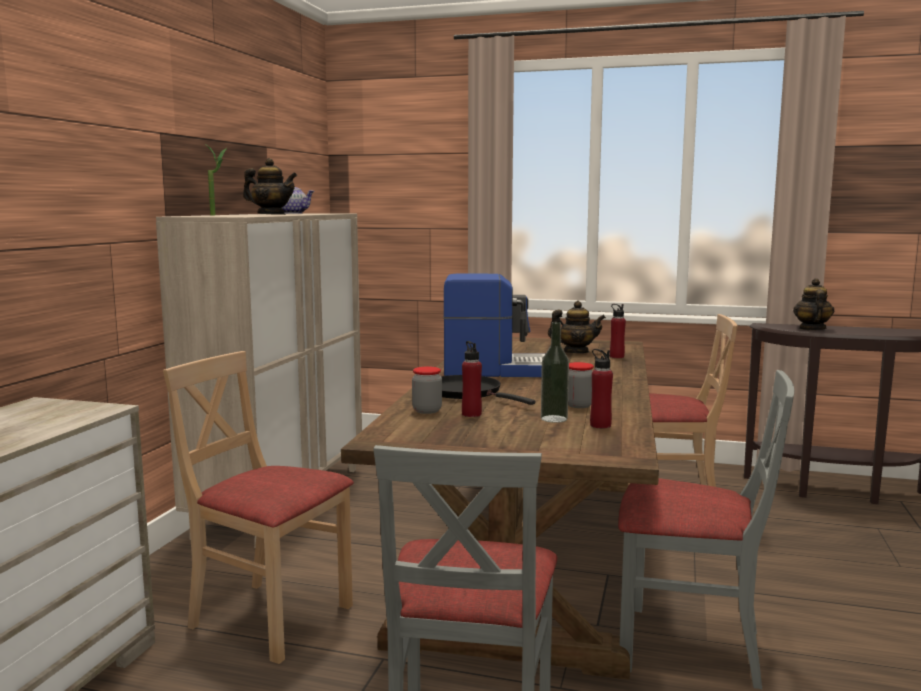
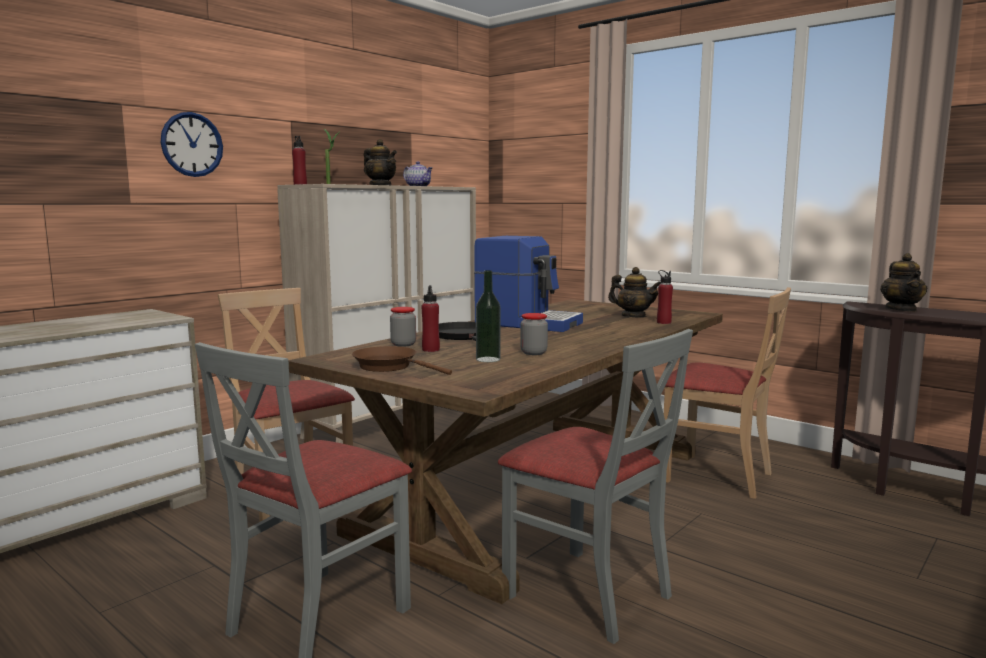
camera: 25 degrees right, 0 degrees up
(64, 165) = (192, 144): none -> wall clock
(477, 441) = (390, 367): none -> brown frying pan
(600, 425) = (515, 368): red bottle -> red bottle (300, 184)
(811, 329) = (901, 309): teapot -> teapot turned 150 degrees clockwise

